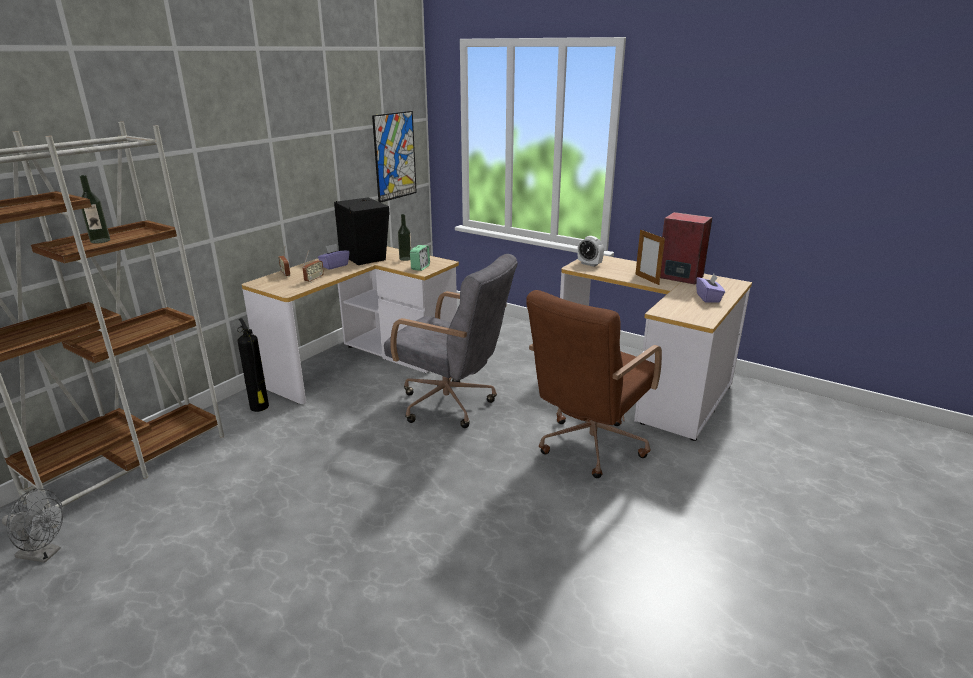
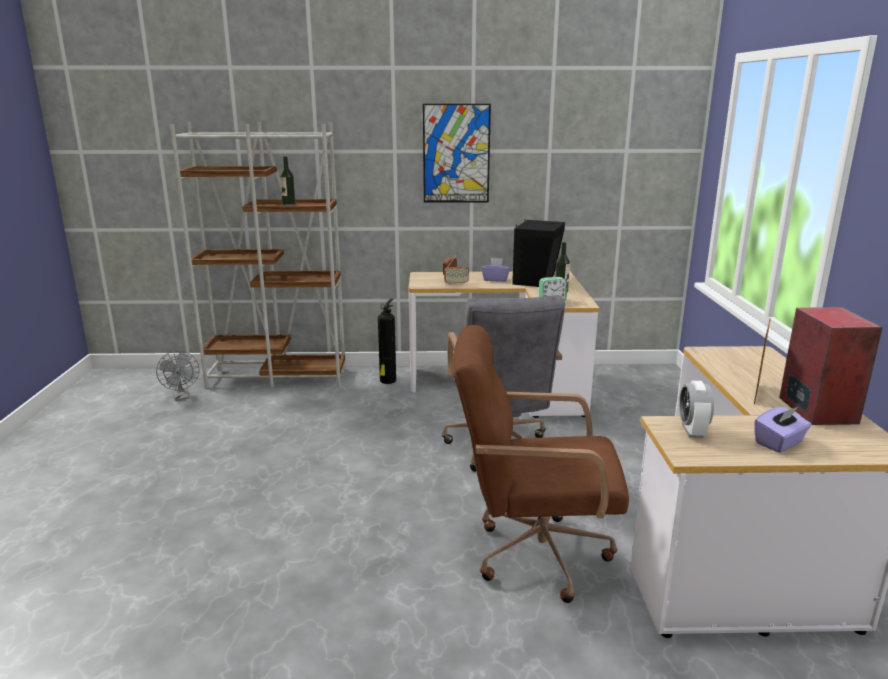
camera: 55 degrees right, 5 degrees down
(395, 156) = (636, 187): picture -> picture (456, 154)
(589, 264) = (731, 355): alarm clock -> alarm clock (692, 431)

